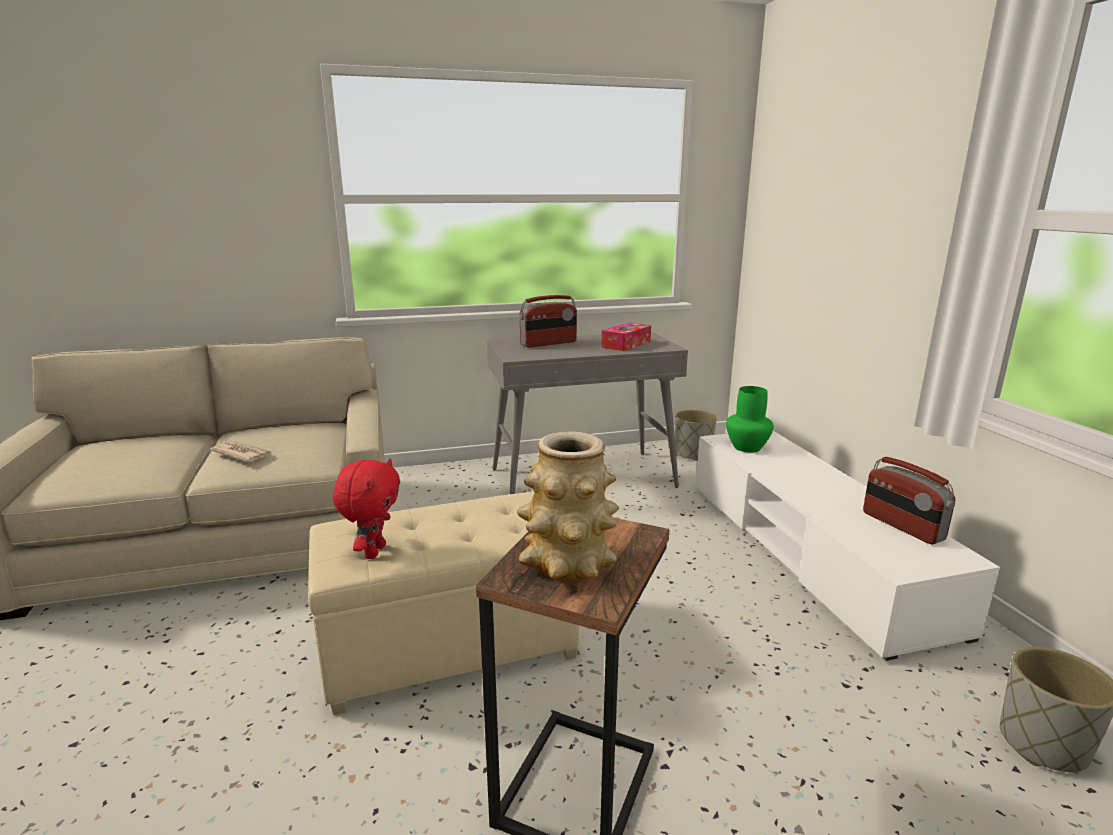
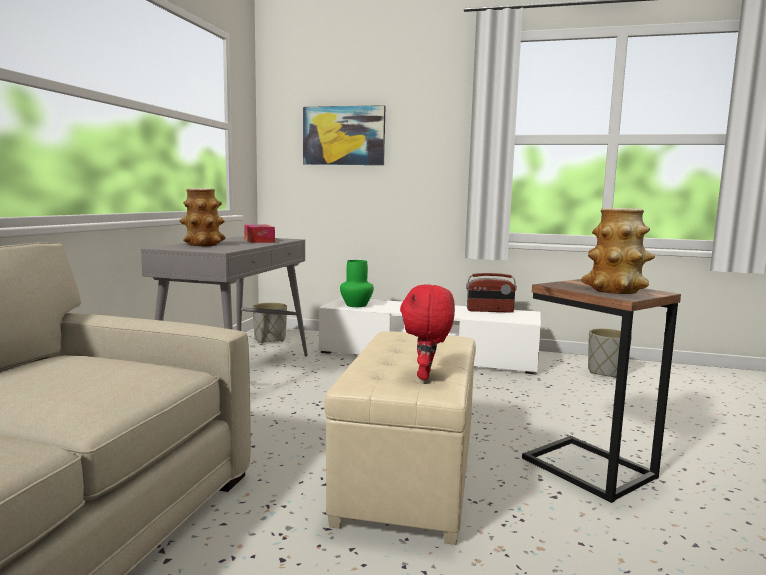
camera: 60 degrees left, 10 degrees down
(242, 454) = (66, 393): newspaper -> none
(373, 551) = (426, 376): red plush toy -> red plush toy turned 120 degrees counterclockwise
(548, 343) = (203, 244): radio -> vase
(820, 203) = (344, 136): none -> picture

